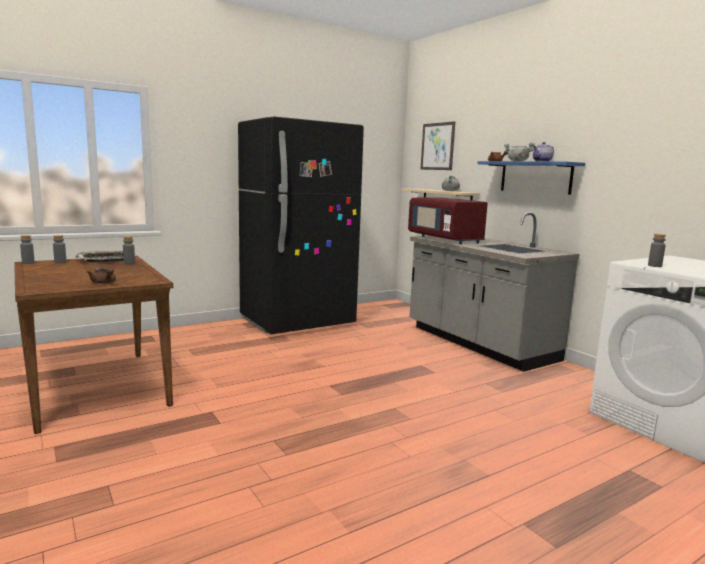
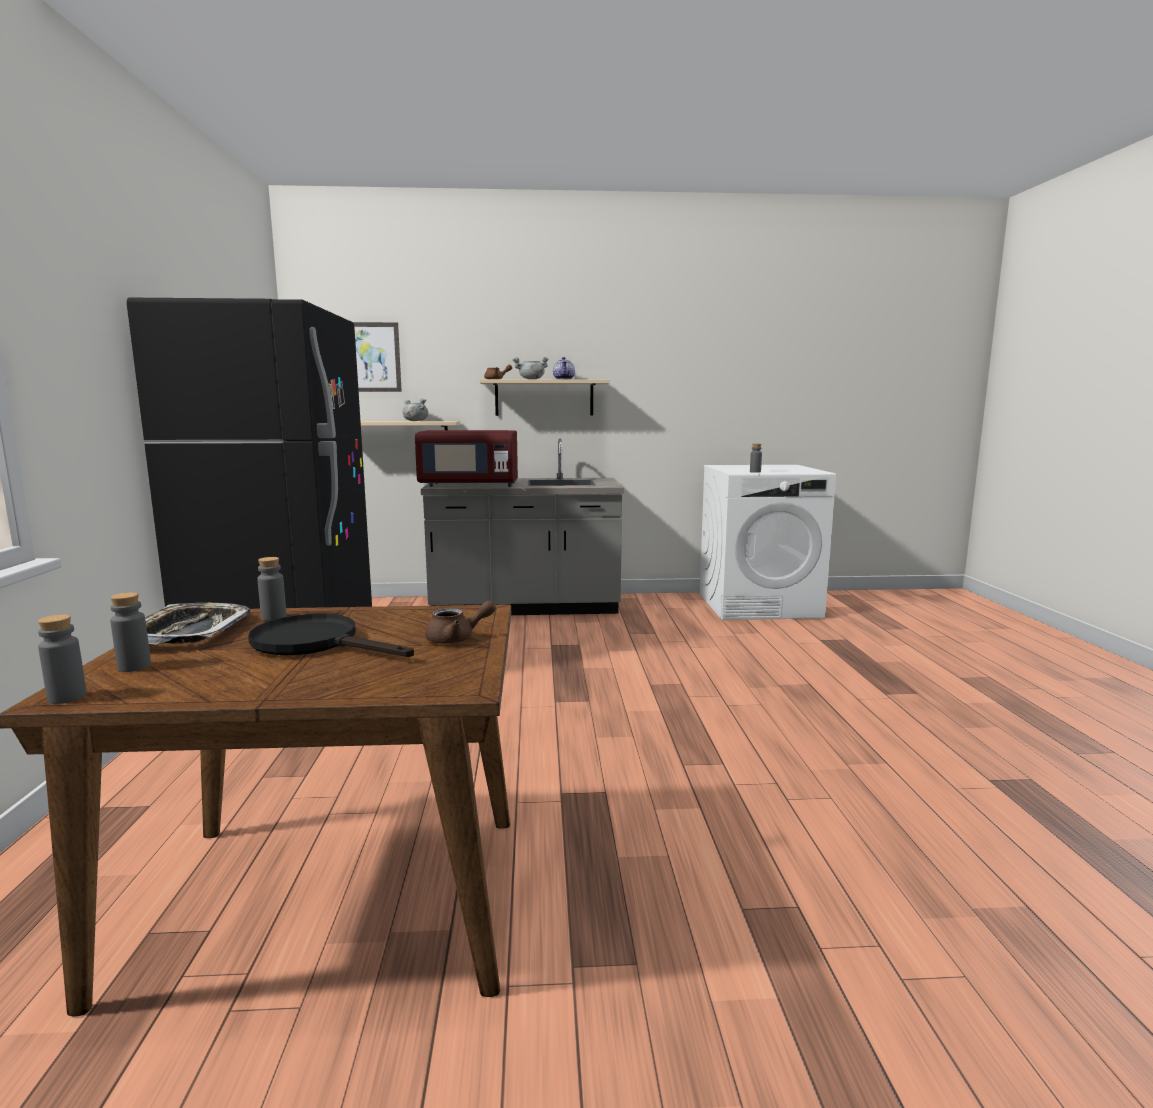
camera: 60 degrees left, 0 degrees up
(92, 271) = (317, 643): none -> black frying pan
(535, 177) = (544, 398): blue shelf -> beige shelf

